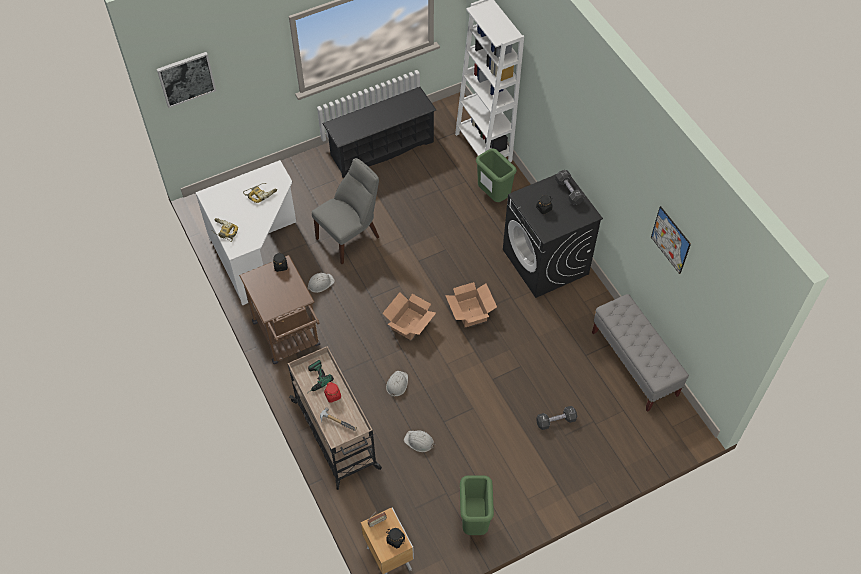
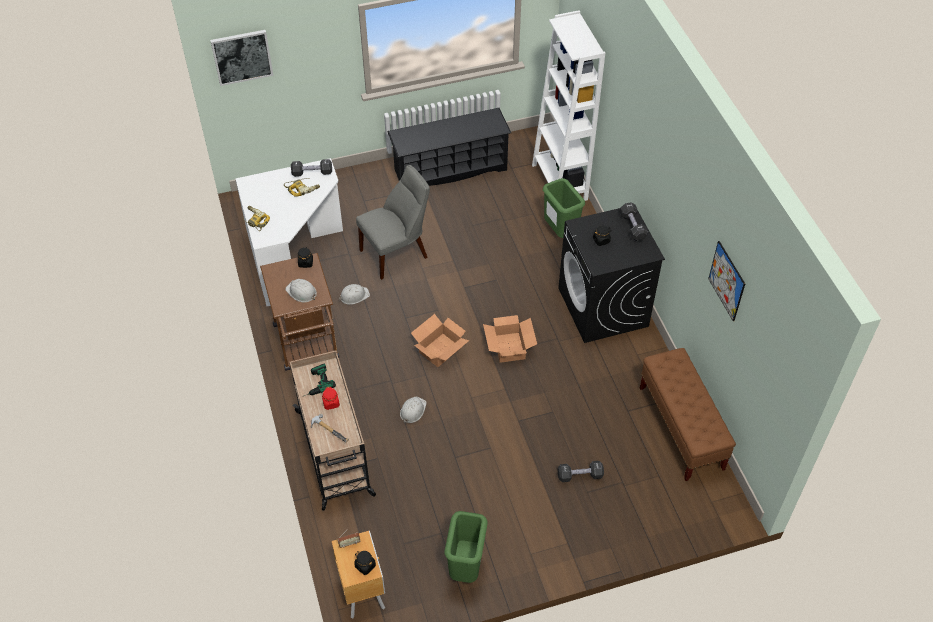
camera: 10 degrees right, 5 degrees down
(266, 177) = (312, 173): none -> black dumbbell
(419, 441) = (423, 474): white hard hat -> white hard hat (301, 292)
(634, 364) = (681, 428): grey bench -> brown bench

